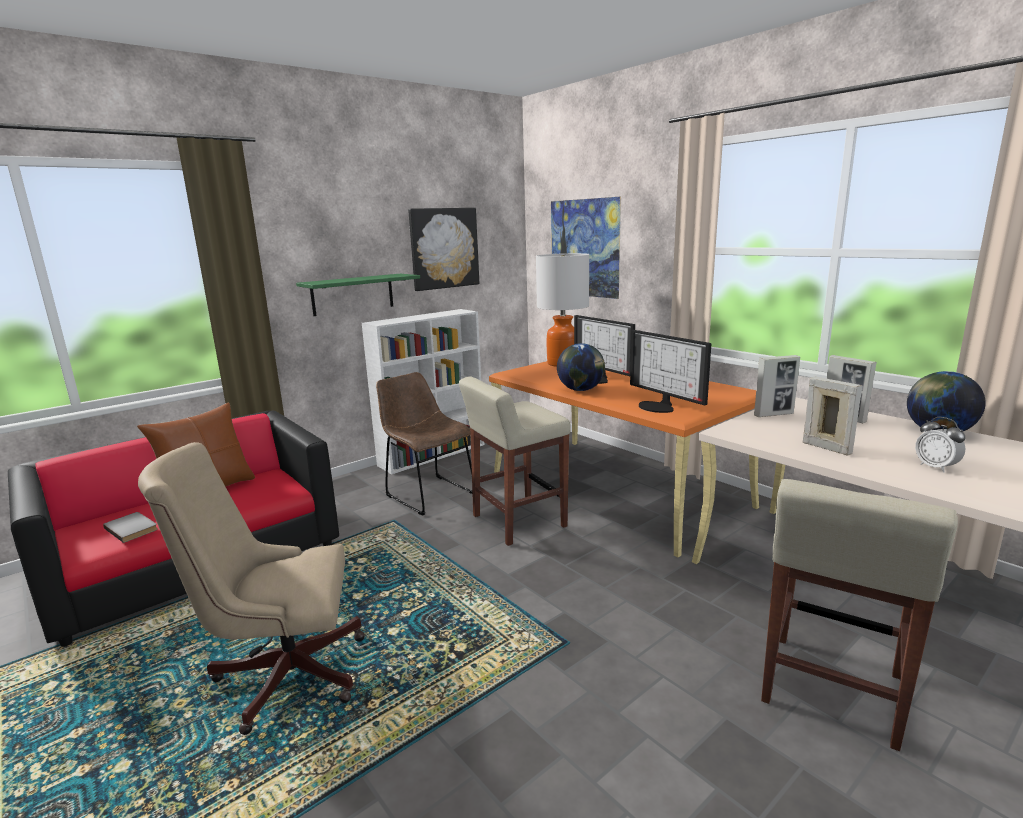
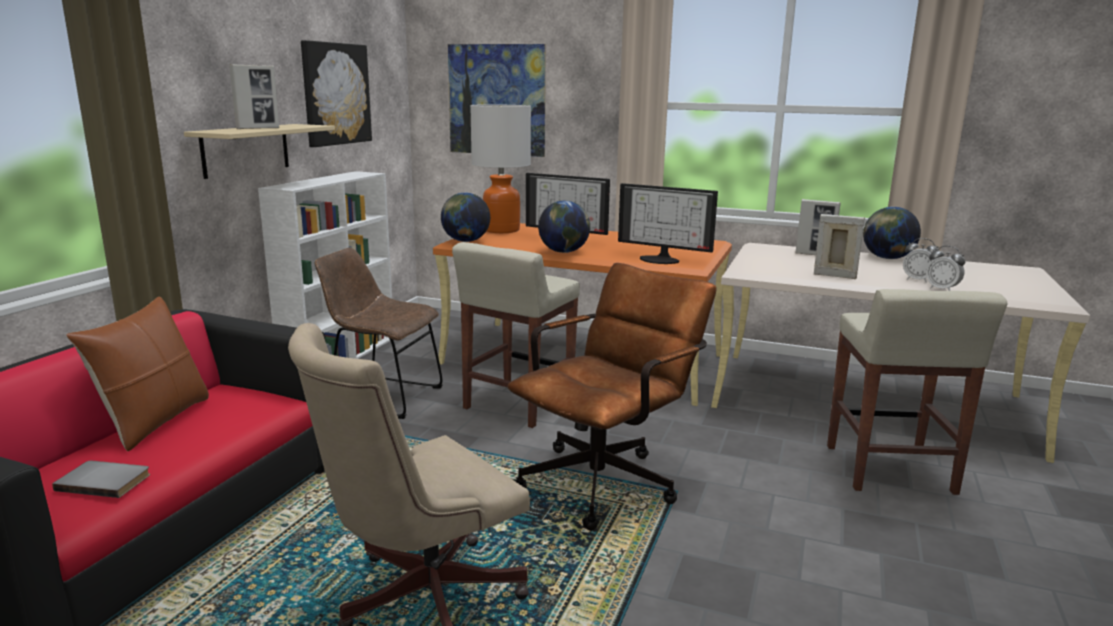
camera: 30 degrees left, 0 degrees up
(353, 294) = (246, 150): green shelf -> beige shelf
(517, 372) = (465, 241): none -> globe
(520, 612) = (607, 479): none -> brown office chair
(773, 414) = (761, 257): picture frame -> picture frame (258, 128)
(952, 485) = (942, 289): none -> alarm clock

